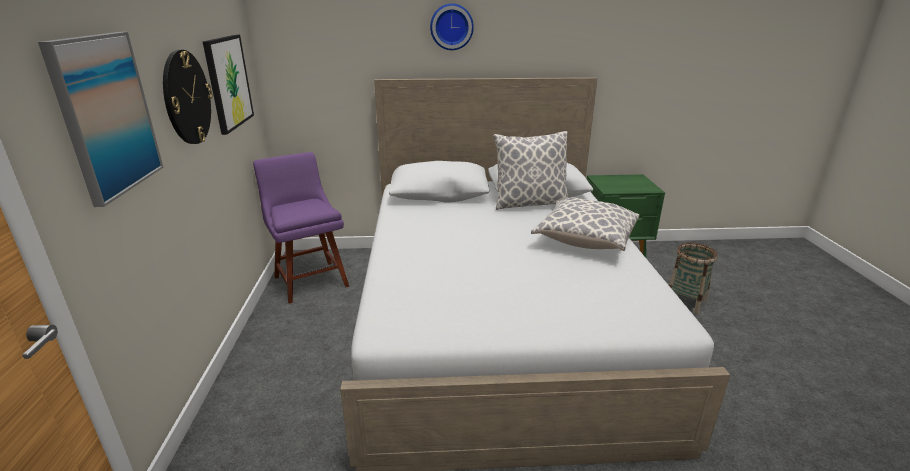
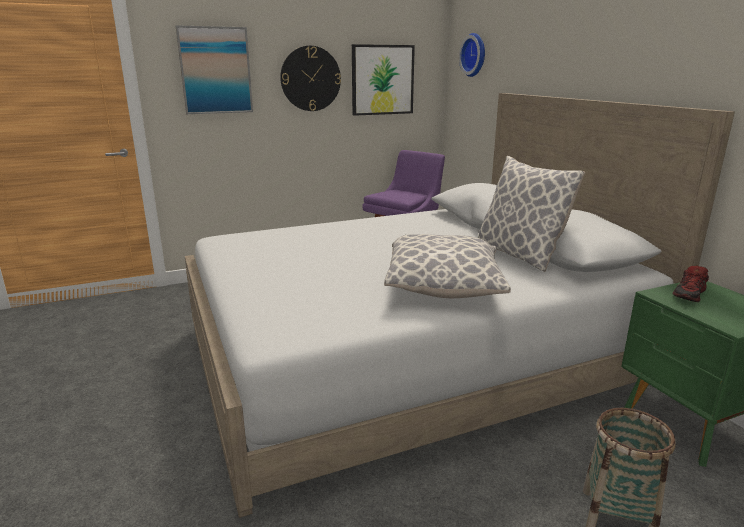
camera: 70 degrees right, 5 degrees down
(451, 27) = (571, 34): wall clock -> wall clock (475, 55)
(611, 184) = (690, 294): none -> shoe

